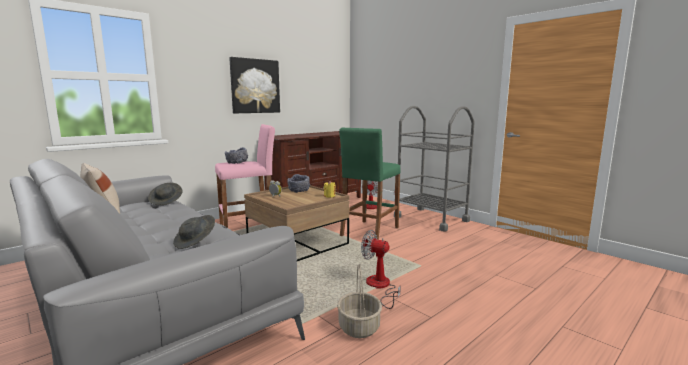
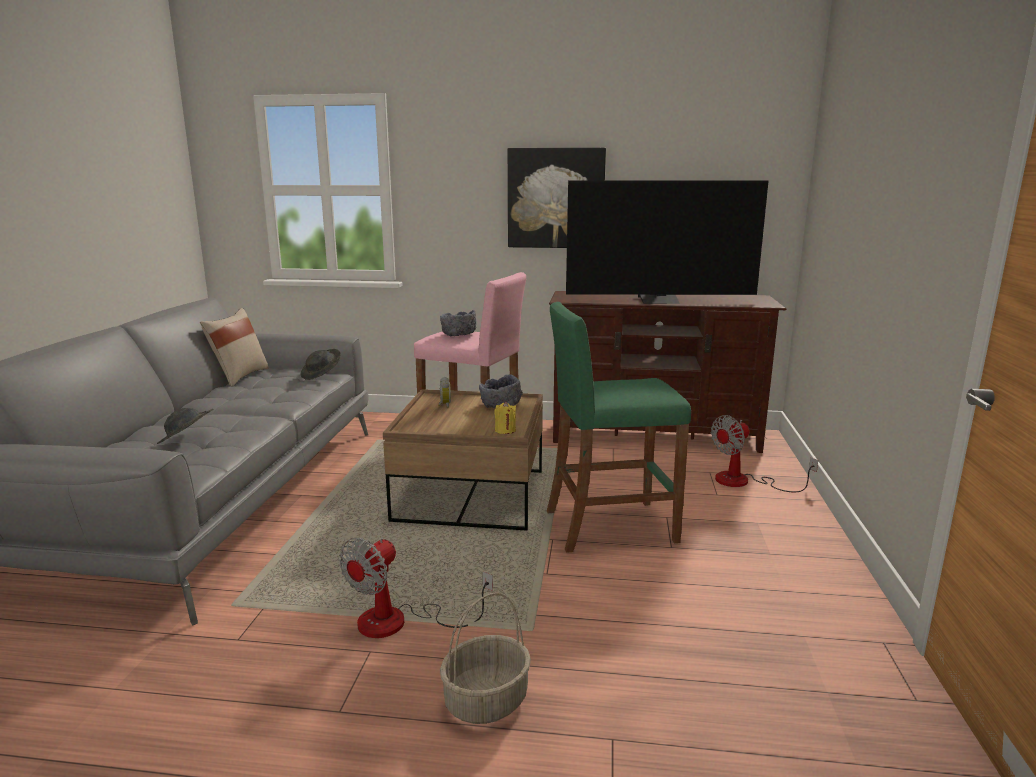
camera: 50 degrees right, 5 degrees up
(319, 134) = (659, 301): none -> television
(359, 327) = (254, 654): basket -> basket (486, 702)
(380, 287) = (399, 622): fan -> fan turned 135 degrees counterclockwise
(431, 219) = (796, 557): grey cart -> none

